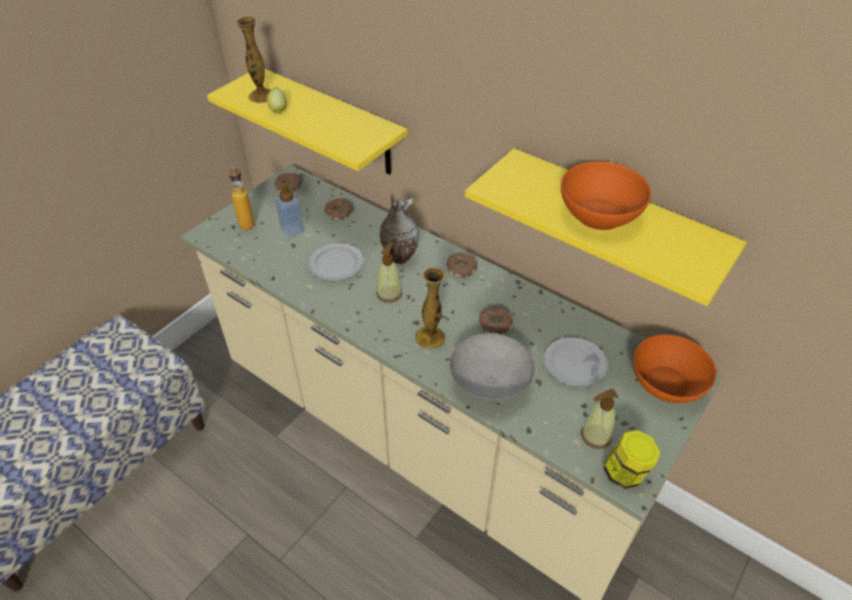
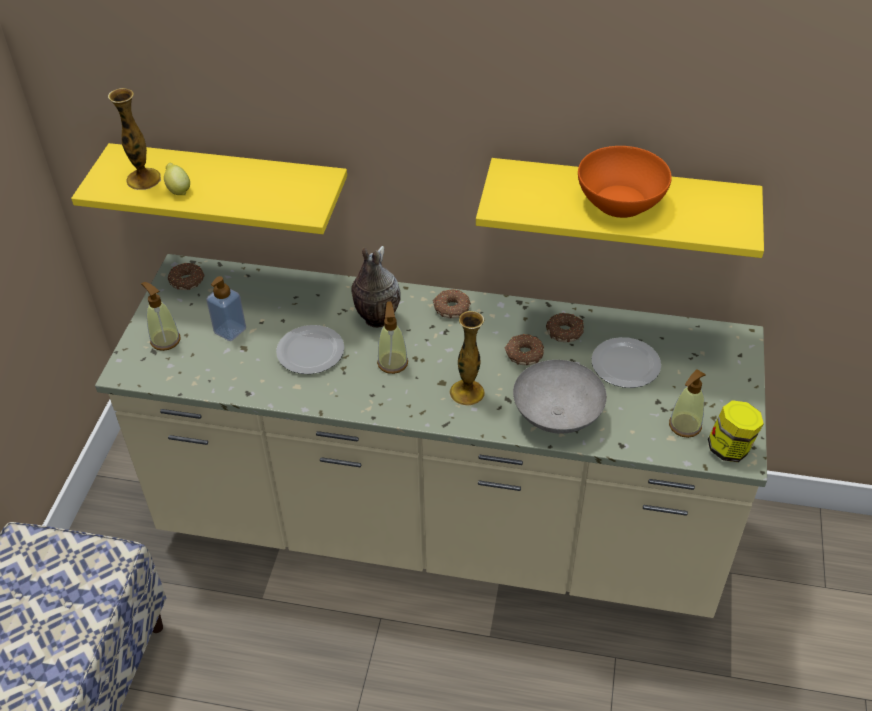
camera: 25 degrees left, 0 degrees up
(246, 221) = (165, 340): bottle -> soap dispenser
(339, 213) = (272, 292): donut -> donut (565, 332)
(666, 383) = (718, 351): orange bowl -> none

